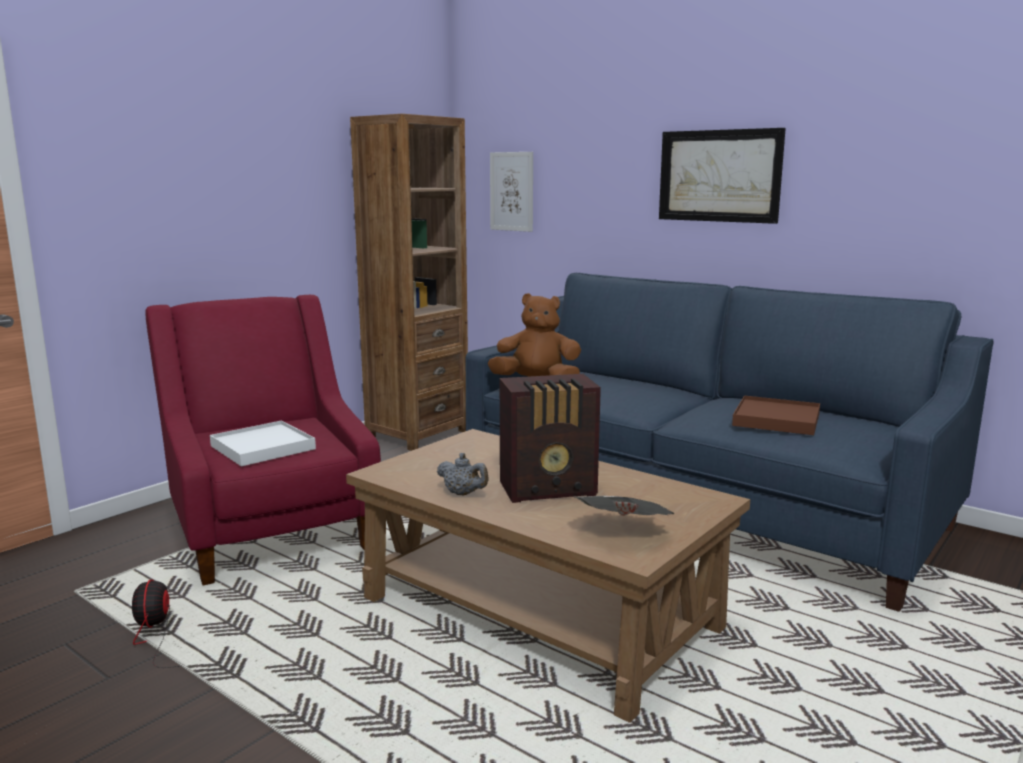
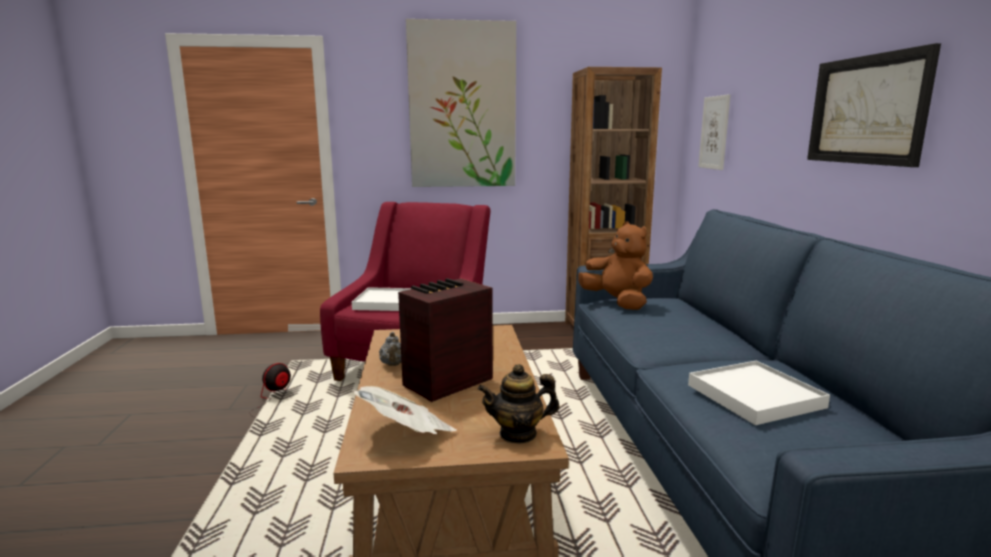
camera: 45 degrees right, 0 degrees up
(224, 157) = (462, 106): none -> picture
(550, 489) = (445, 383): radio -> radio turned 105 degrees clockwise
(690, 499) = (518, 434): none -> teapot
(776, 420) = (755, 396): brown tray -> white tray

